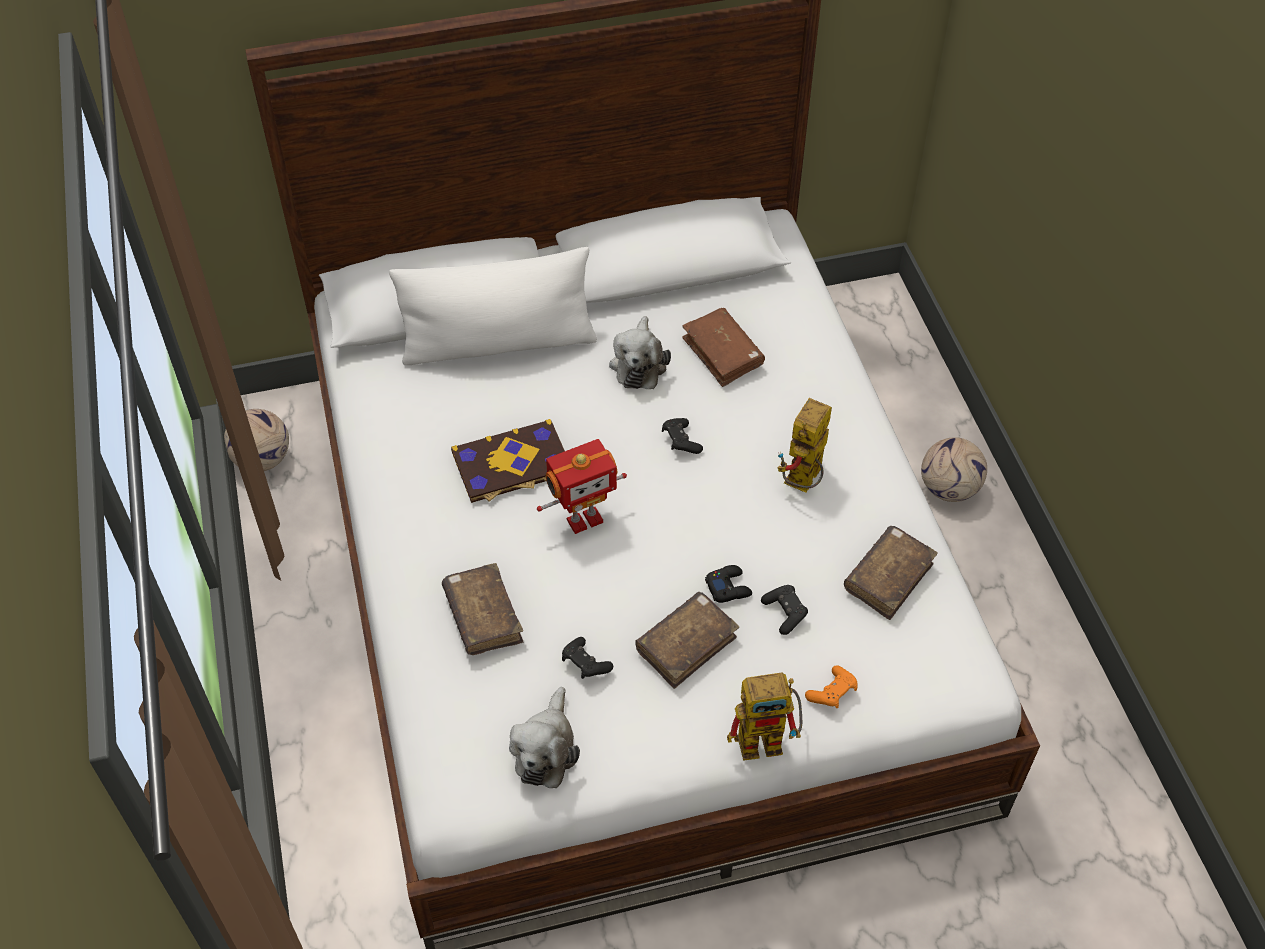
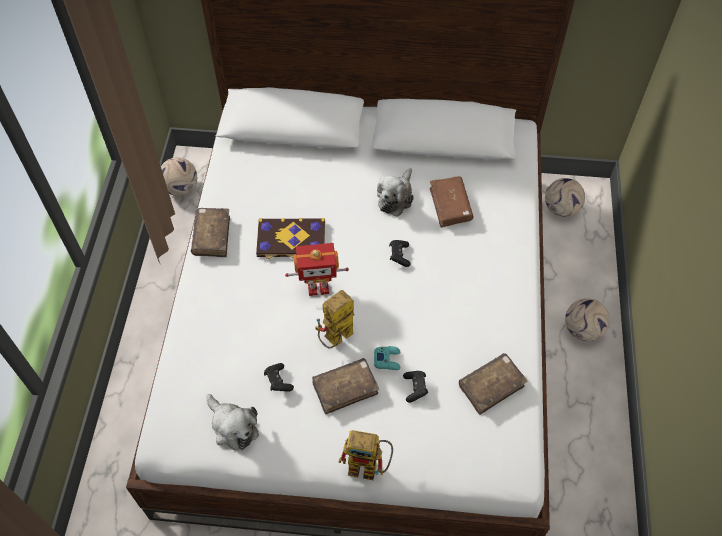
camera: 20 degrees right, 5 degrees up
(483, 616) = (232, 331): brown book -> brown book (212, 236)
(499, 343) = (317, 160): white pillow -> none
(545, 749) = (233, 426): plush toy -> plush toy turned 75 degrees counterclockwise
(728, 587) = (387, 359): black game controller -> turquoise game controller
(802, 484) = (463, 306): toy robot -> toy robot (335, 340)
(832, 693) = (421, 451): orange game controller -> none
(850, 332) = (561, 209): none -> football

